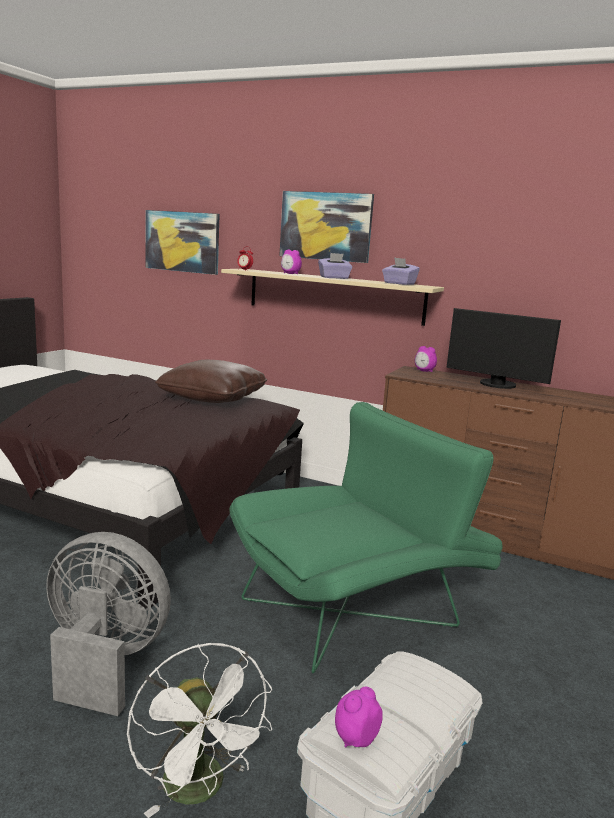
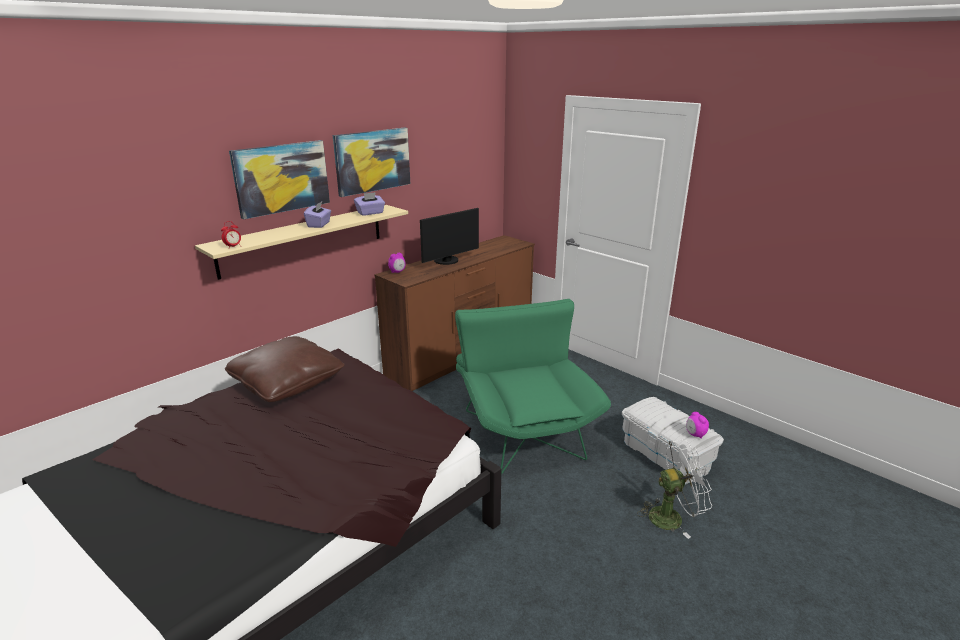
camera: 70 degrees left, 10 degrees up
(104, 661) = (559, 551): grey fan -> none
(182, 241) = (91, 239): picture -> picture (372, 161)
(290, 274) = (277, 234): alarm clock -> none

